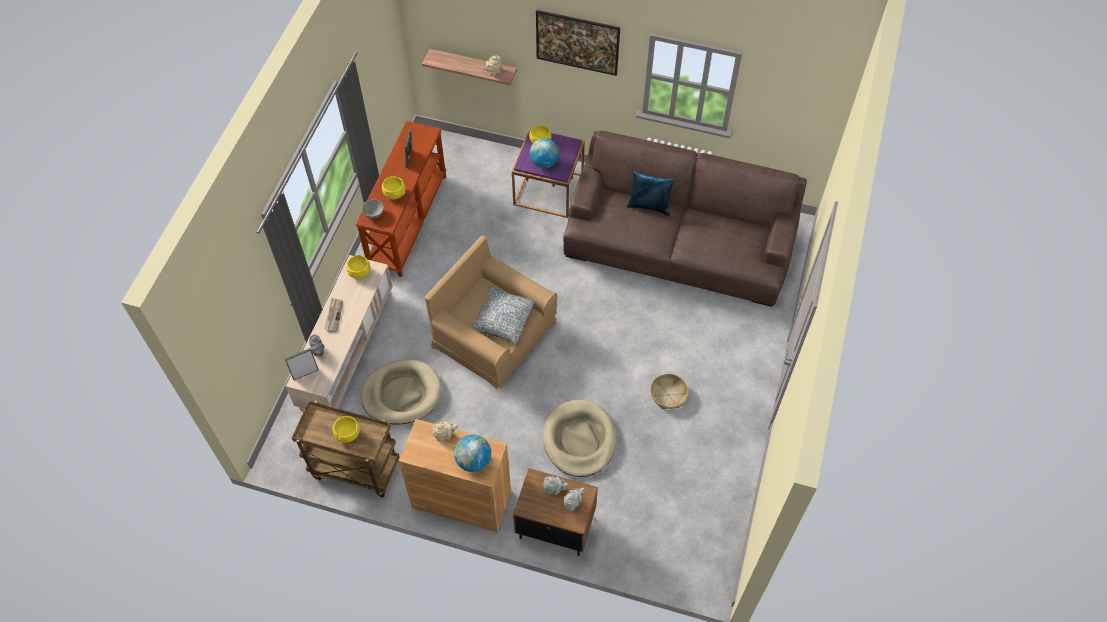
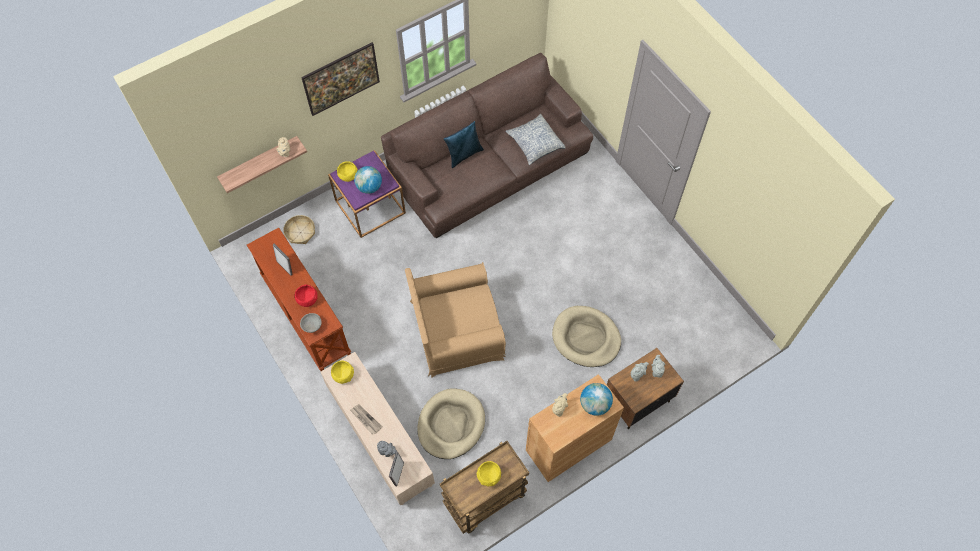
camera: 50 degrees left, 5 degrees up
(394, 193) = (307, 299): yellow bowl -> red bowl
(503, 319) = (467, 311): pillow -> pillow (535, 143)
(668, 395) = (598, 261): basket -> basket (300, 232)

